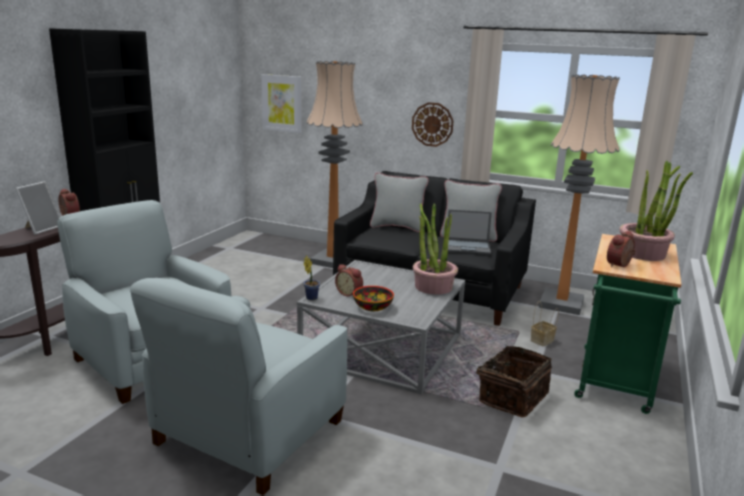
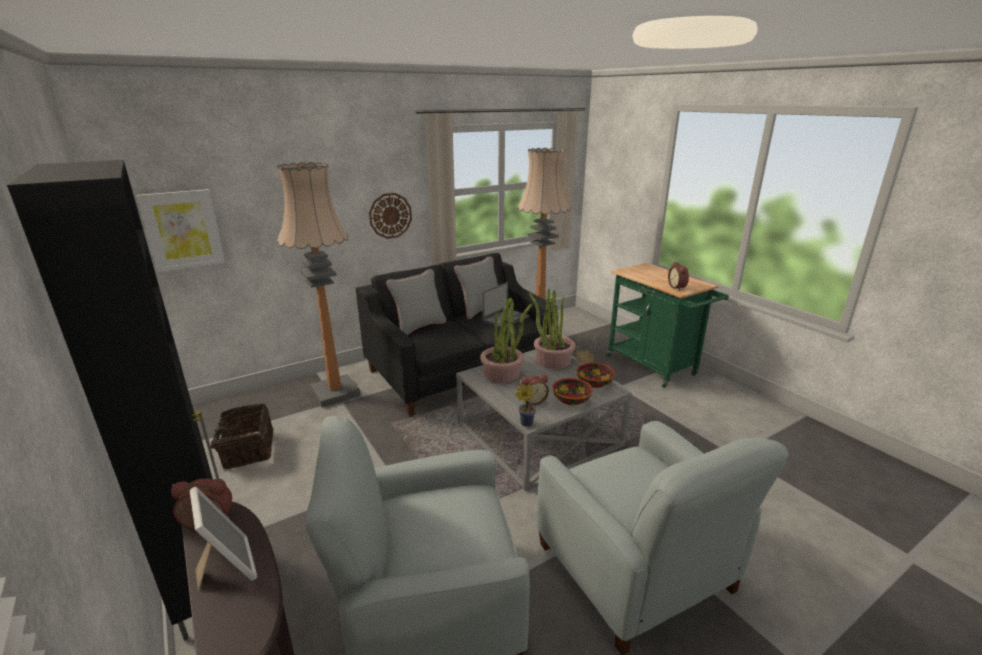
camera: 55 degrees left, 5 degrees up
(419, 310) = (594, 383): none -> bowl
(511, 397) = (650, 410): basket -> basket (247, 450)
(643, 253) = (659, 275): potted plant -> potted plant (502, 373)

